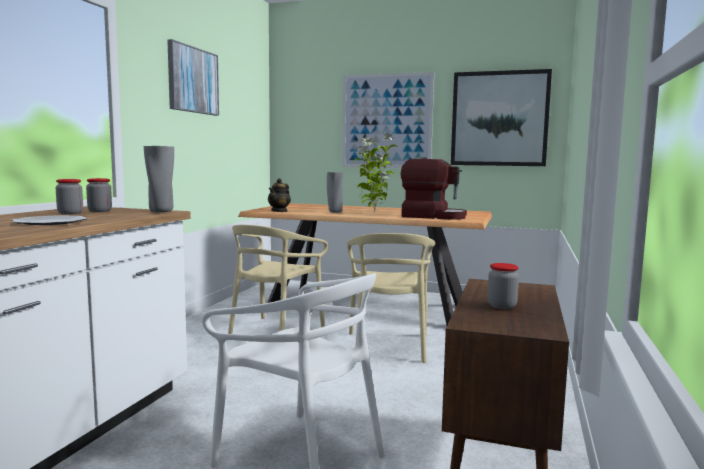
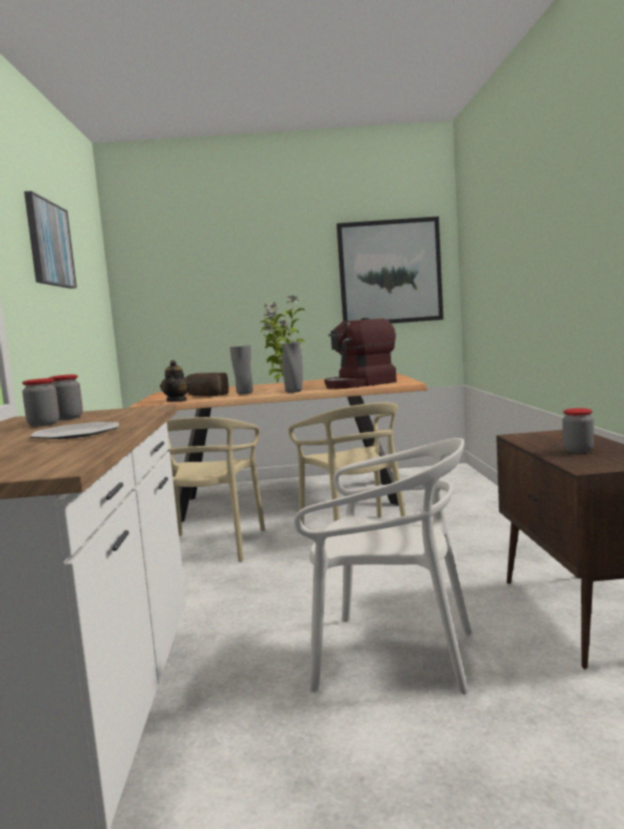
camera: 20 degrees left, 0 degrees up
(161, 212) = (148, 408): grey vase -> grey vase (294, 392)
(307, 210) = (205, 395): none -> bread
(386, 121) = (263, 282): picture -> none
(432, 216) = (360, 384): coffee machine -> coffee machine turned 150 degrees clockwise

